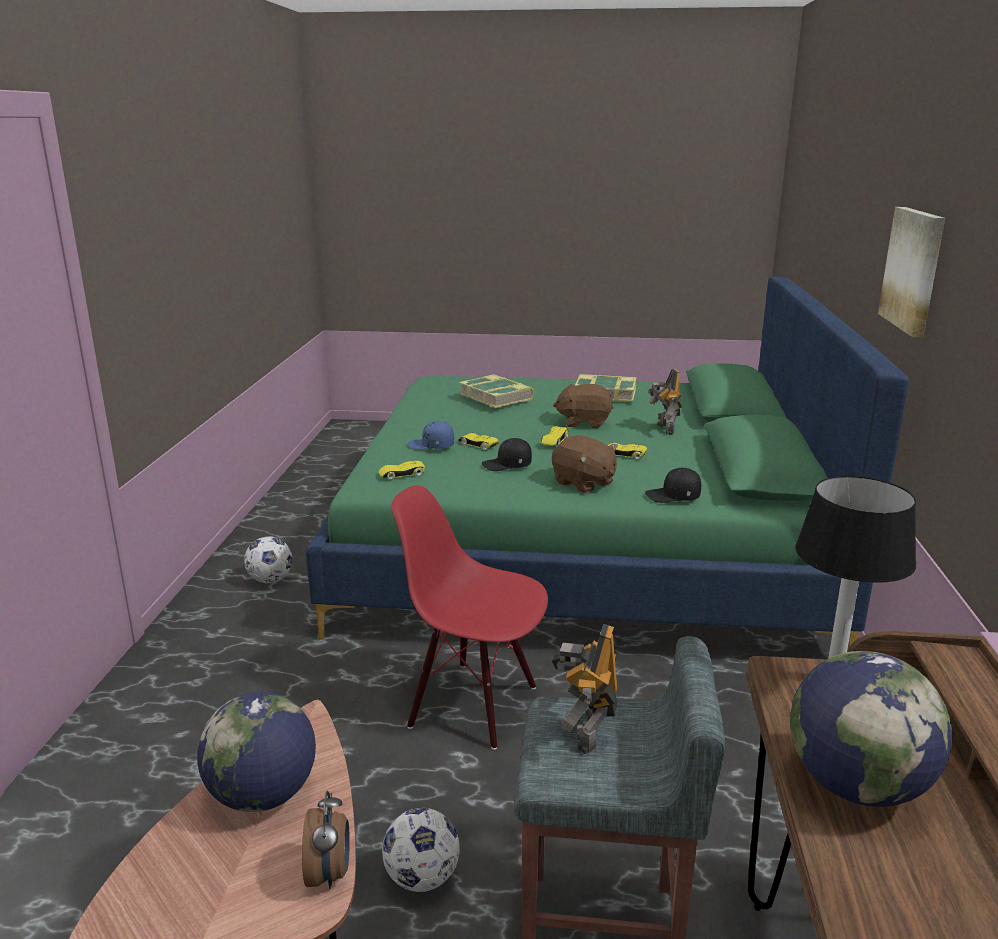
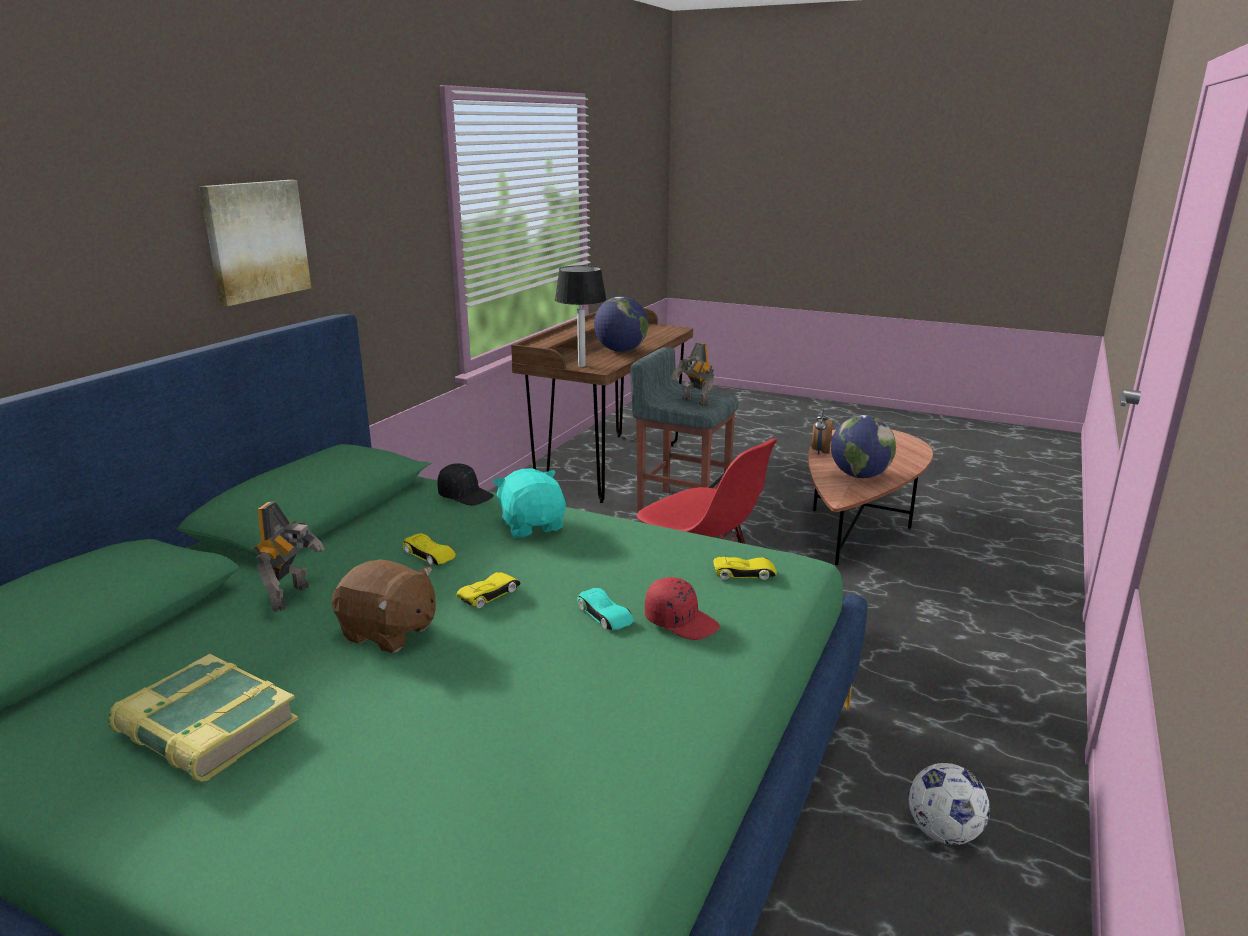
camera: 160 degrees left, 0 degrees up
(422, 878) = (768, 536): football -> none
(431, 446) = (681, 621): blue cap -> red cap
(478, 444) = (605, 615): yellow toy car -> turquoise toy car
(496, 397) = (460, 749): book -> none
(507, 465) = (598, 561): black cap -> none
(583, 483) = (533, 526): brown plush toy -> turquoise plush toy
(586, 731) = (694, 402): toy robot -> toy robot turned 105 degrees clockwise

